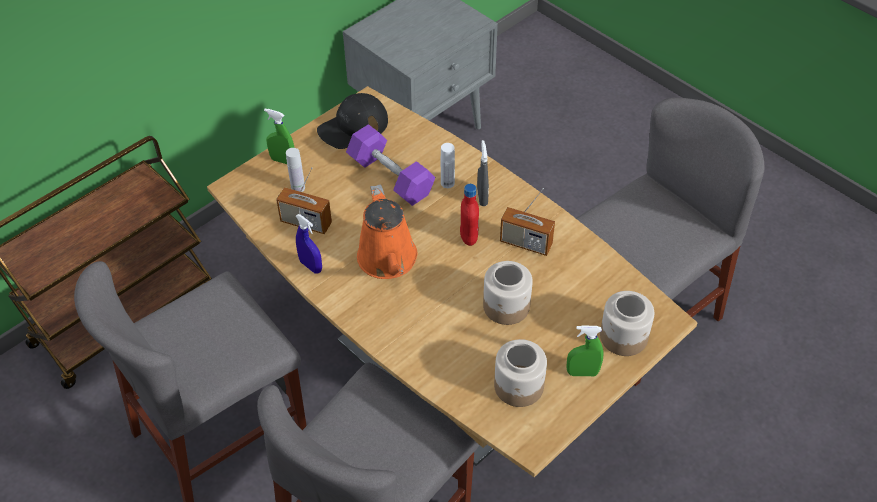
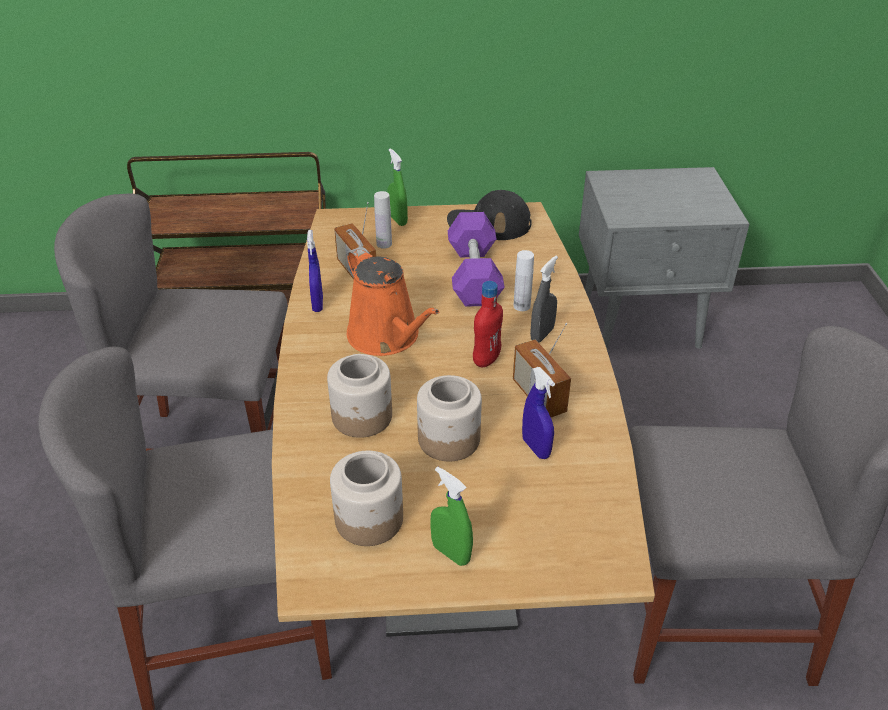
camera: 40 degrees right, 10 degrees down
(388, 261) = (387, 337): orange watering can -> orange watering can turned 60 degrees counterclockwise
(559, 278) = (536, 448): none -> blue spray bottle
(624, 337) = (542, 550): jar -> jar (362, 417)

